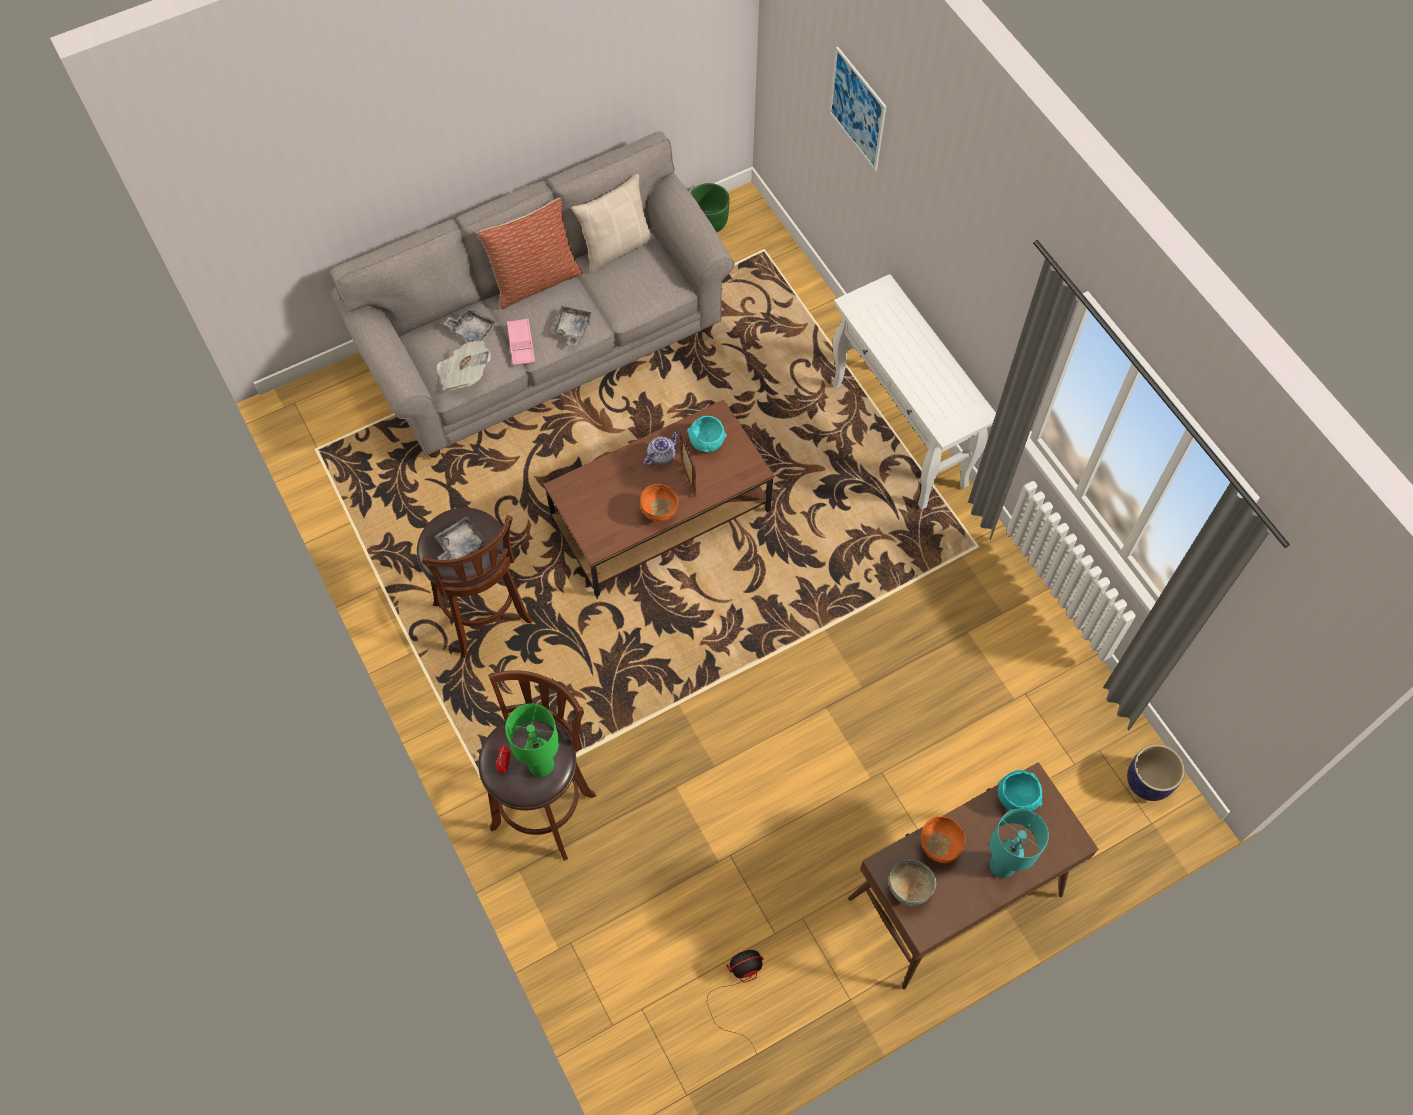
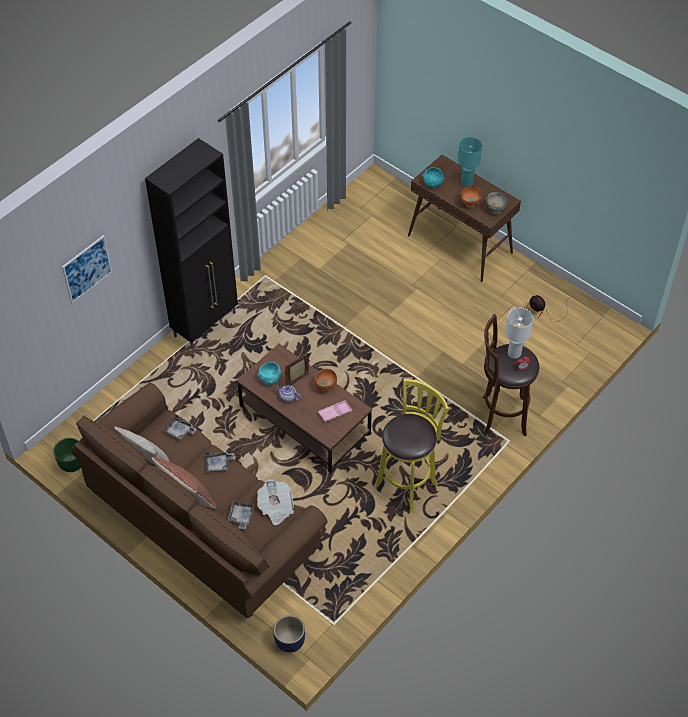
camera: 110 degrees left, 10 degrees down
(460, 545) = (411, 432): grey tray -> grey tray (179, 431)
(485, 617) = (408, 483): brown stool -> yellow stool
(521, 345) = (241, 486): pink tray -> pink tray (335, 413)
(542, 764) = (514, 353): green table lamp -> white table lamp
(545, 344) = (203, 522): grey sofa -> brown sofa
(900, 435) = (206, 324): white console table -> black cabinet
(1148, 781) = (367, 189): planter -> planter (289, 641)

